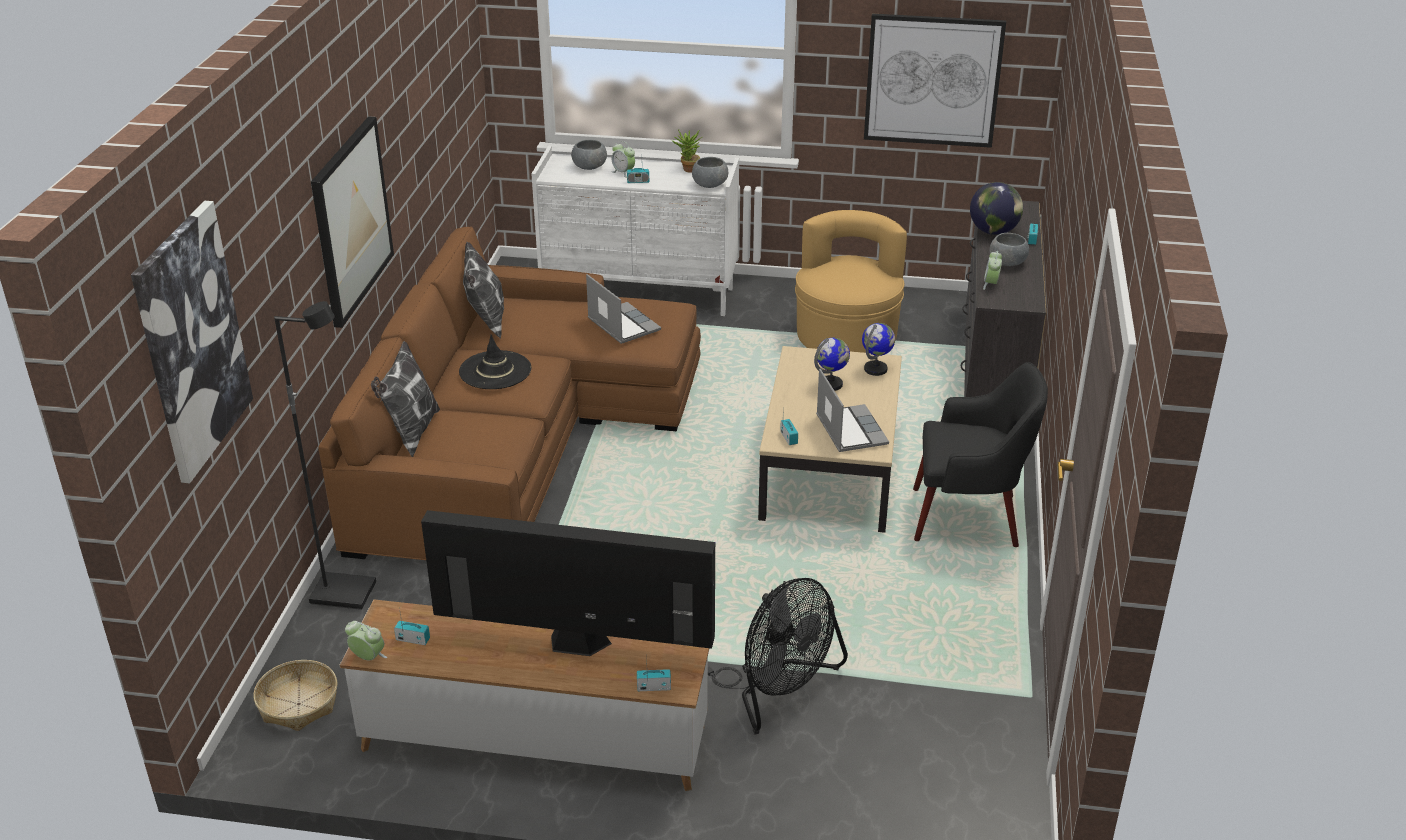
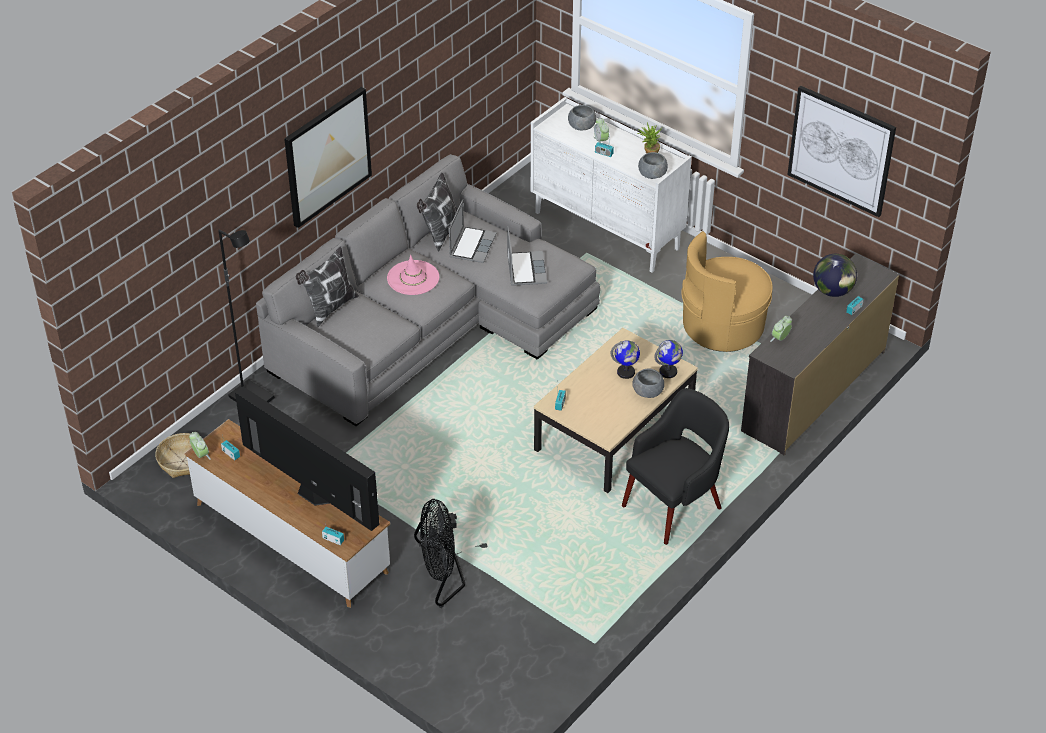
camera: 30 degrees right, 10 degrees up
(191, 341) = (146, 243): picture -> none
(495, 370) = (413, 278): black hat -> pink hat
(514, 436) = (430, 322): brown sofa -> grey sofa
(775, 690) = (446, 569): black fan -> black fan turned 90 degrees clockwise
(846, 339) = (723, 327): beige armchair -> beige armchair turned 150 degrees counterclockwise
(850, 430) = (605, 413): laptop -> laptop (472, 245)
(968, 518) = (674, 506): black armchair -> black armchair turned 75 degrees counterclockwise
(1007, 263) = (812, 324): grey bowl -> grey bowl (648, 392)

